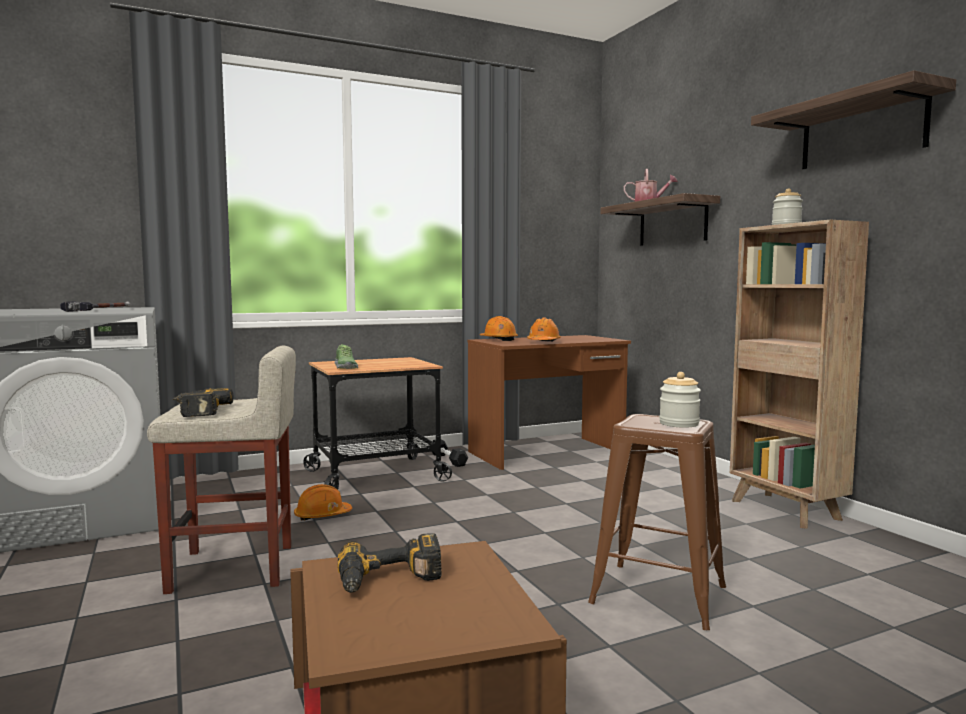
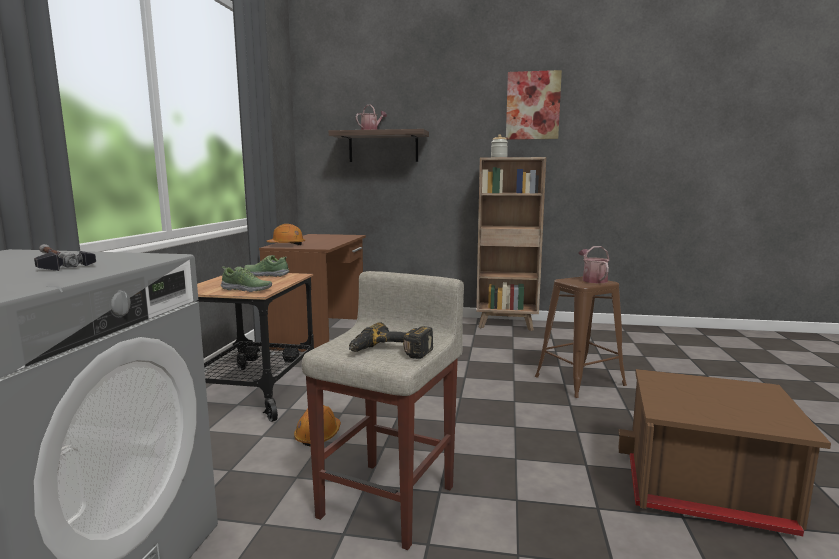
camera: 55 degrees left, 5 degrees up
(389, 580) = (694, 401): power drill -> none
(410, 362) = (266, 275): none -> shoe
(543, 342) = (332, 243): orange hard hat -> none
(679, 424) = (593, 280): jar -> watering can
(862, 131) = (533, 105): shelf -> picture

